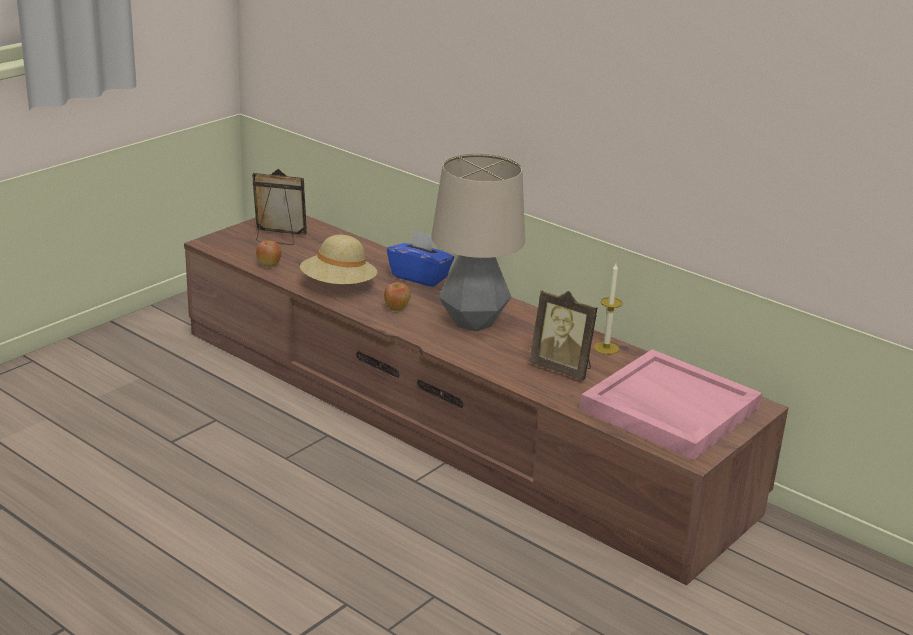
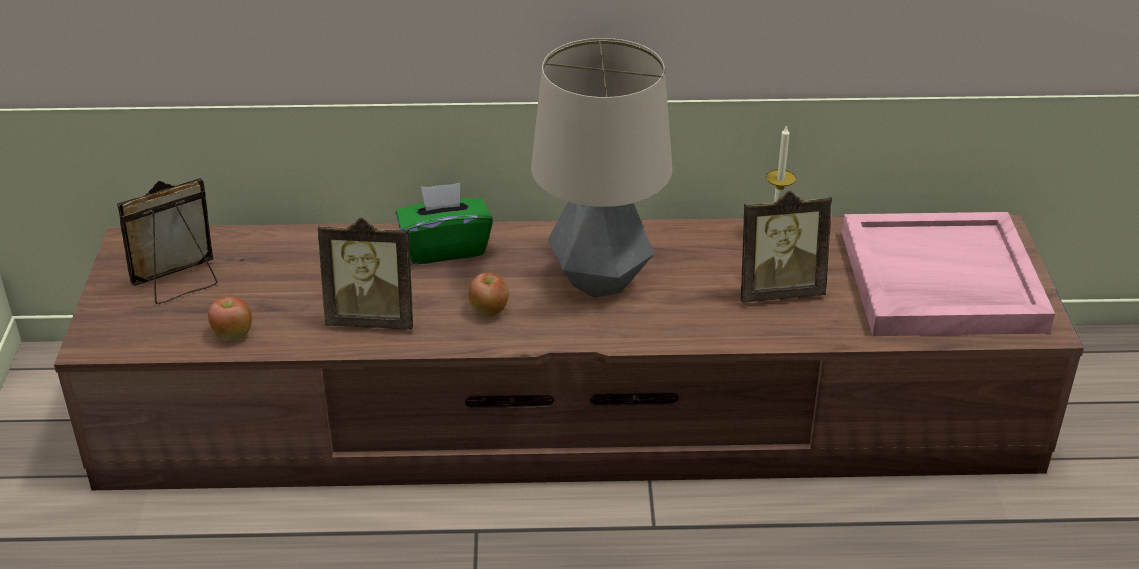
camera: 40 degrees left, 10 degrees up
(338, 287) = (373, 318): beige hat -> picture frame
(420, 277) = (445, 248): blue tissue box -> green tissue box

